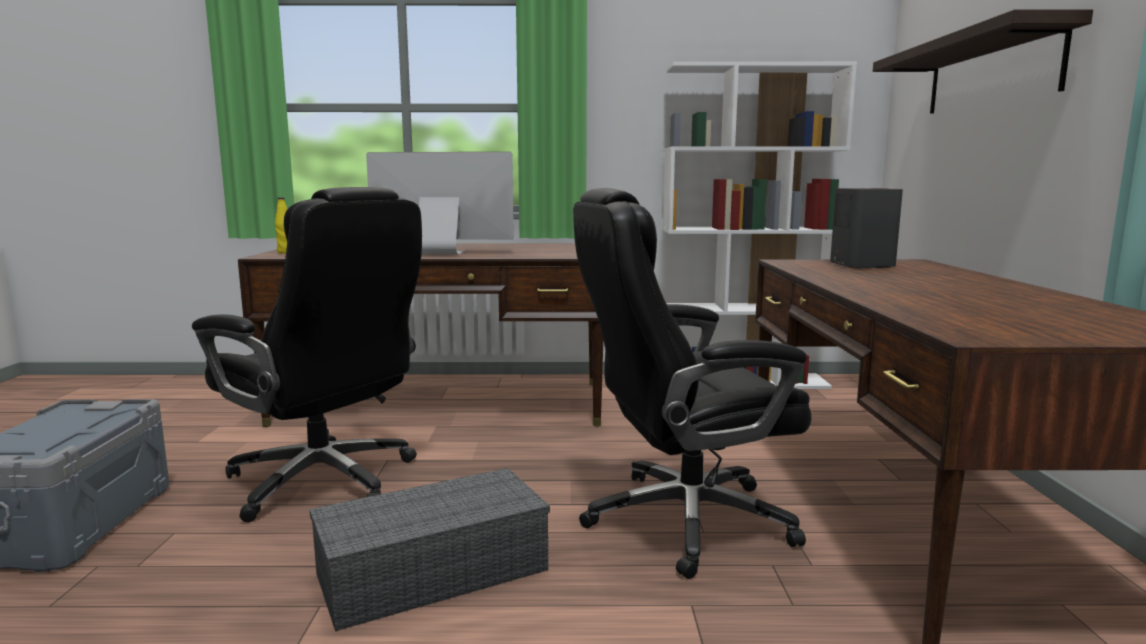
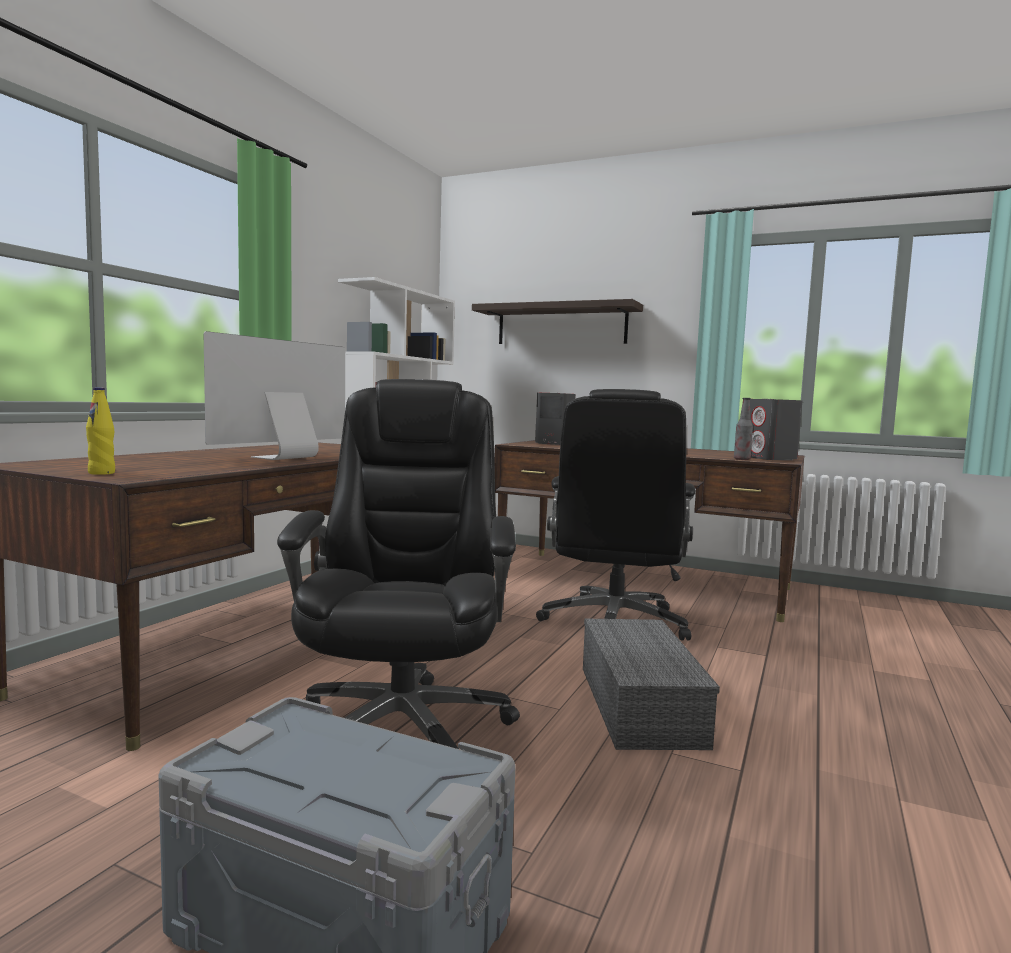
camera: 65 degrees left, 5 degrees down
(325, 481) = (403, 727): black office chair -> black office chair turned 60 degrees counterclockwise
(927, 320) = (742, 459): none -> bottle
(1035, 331) = (771, 458): none -> grey speaker

